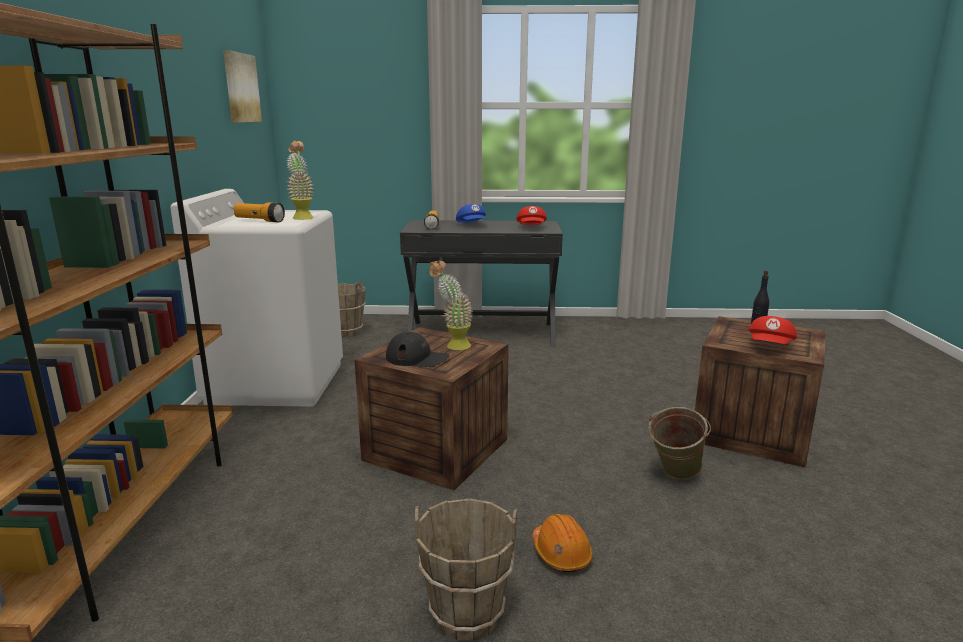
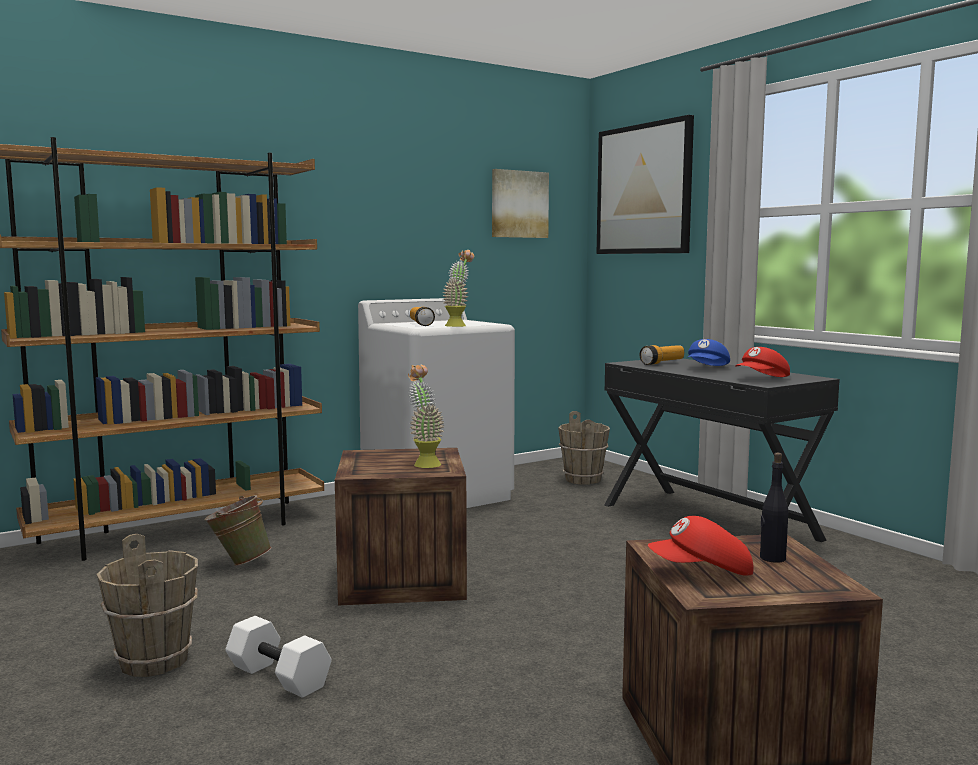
camera: 55 degrees right, 10 degrees down
(344, 79) = (644, 189): none -> picture
(417, 358) = (373, 461): black cap -> none
(561, 553) = (276, 677): orange hard hat -> white dumbbell
(674, 476) = (507, 704): green bucket -> green bucket (239, 562)

